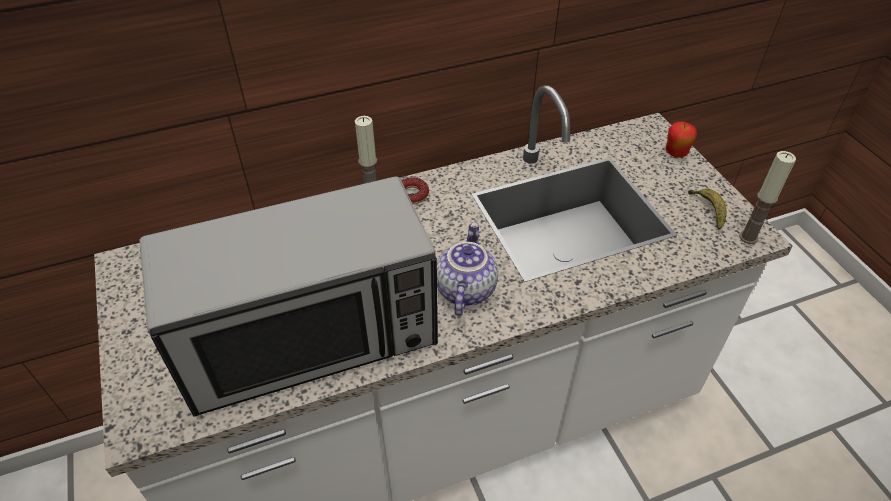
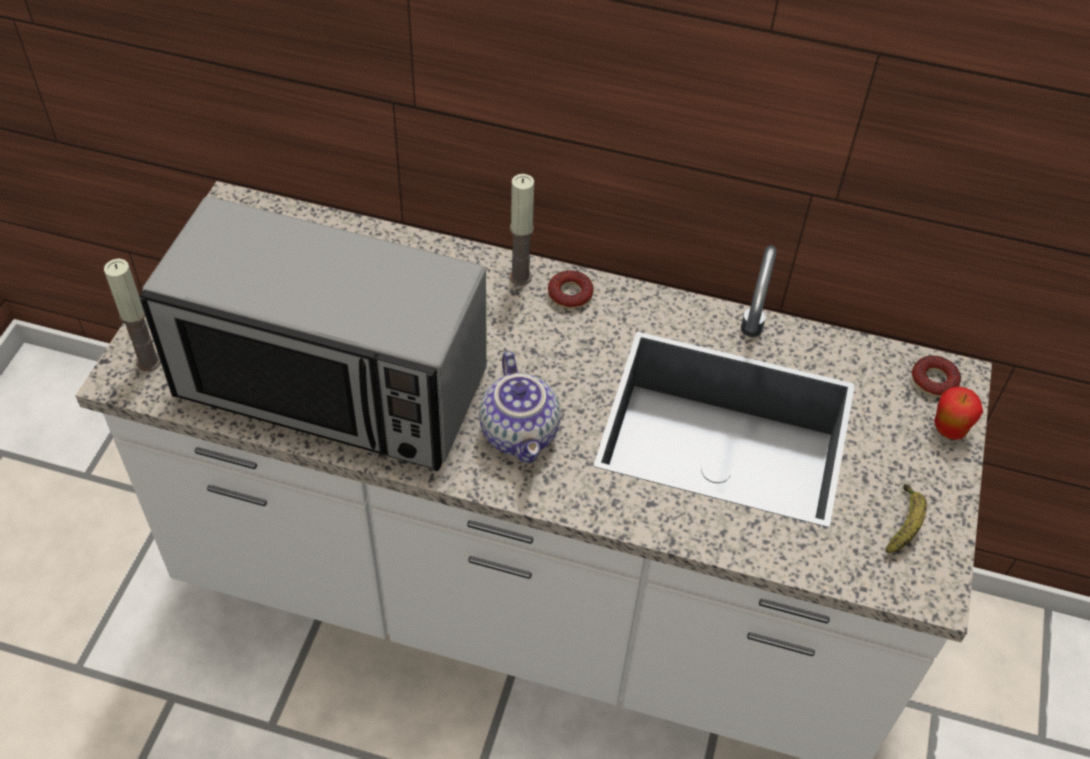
camera: 35 degrees right, 5 degrees up
(464, 289) = (521, 433): teapot -> teapot turned 120 degrees clockwise
(643, 134) = (933, 380): none -> donut
(748, 237) = (918, 586): candle -> candle (149, 362)

